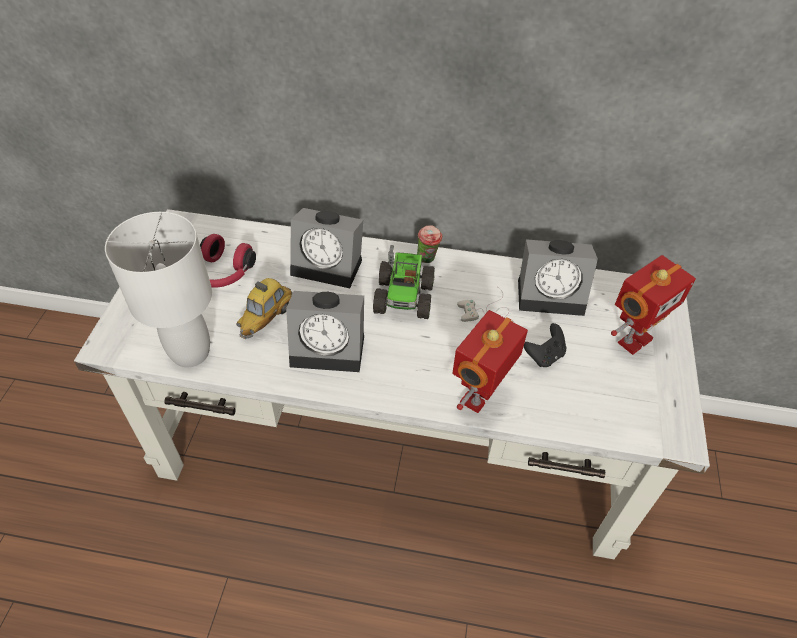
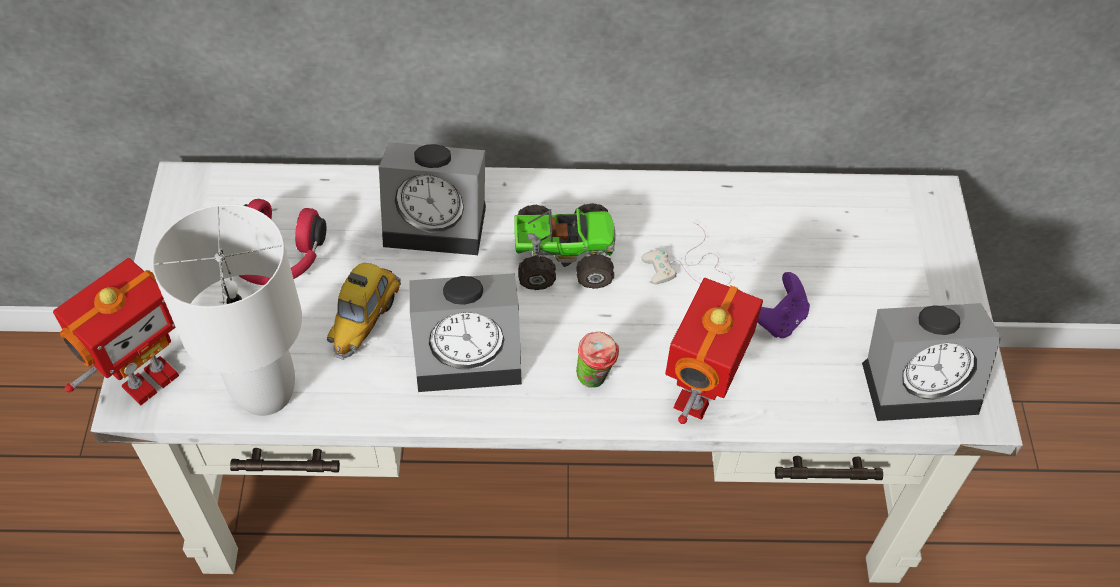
camera: 10 degrees left, 5 degrees up
(404, 296) = (561, 257): toy truck -> toy truck turned 90 degrees counterclockwise
(428, 259) = (584, 192): cup -> cup (595, 379)
(544, 356) = (779, 320): black game controller -> purple game controller
(552, 294) = (775, 223): alarm clock -> alarm clock (921, 382)
(632, 339) = (898, 277): toy robot -> toy robot (148, 379)

